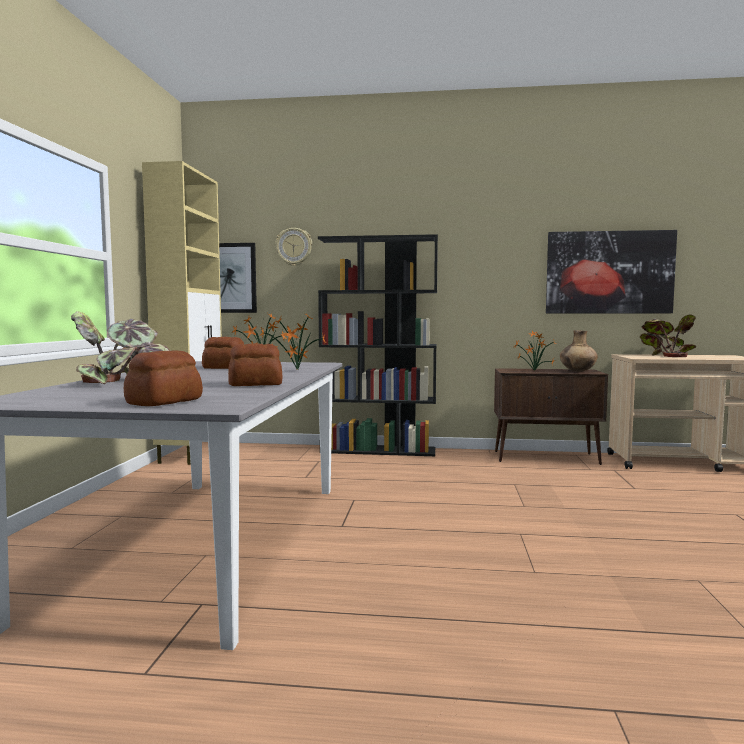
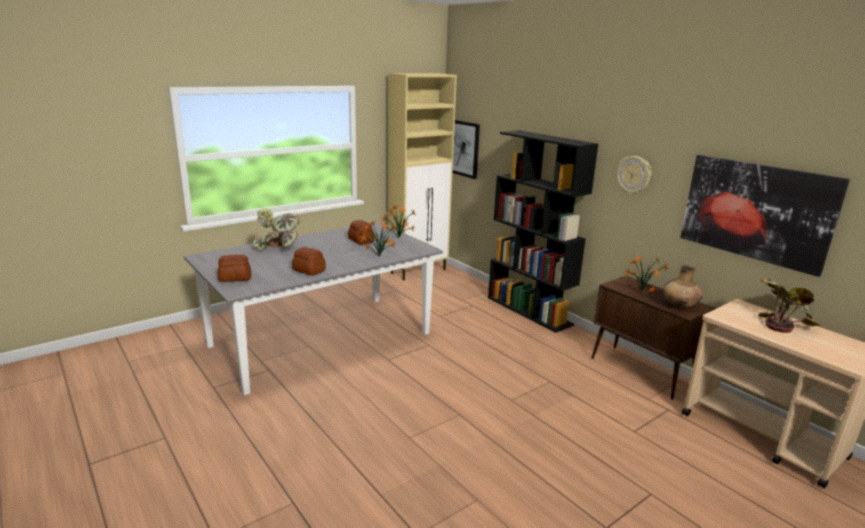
camera: 45 degrees right, 15 degrees up
(294, 247) = (501, 131): wall clock -> wall clock (634, 175)

